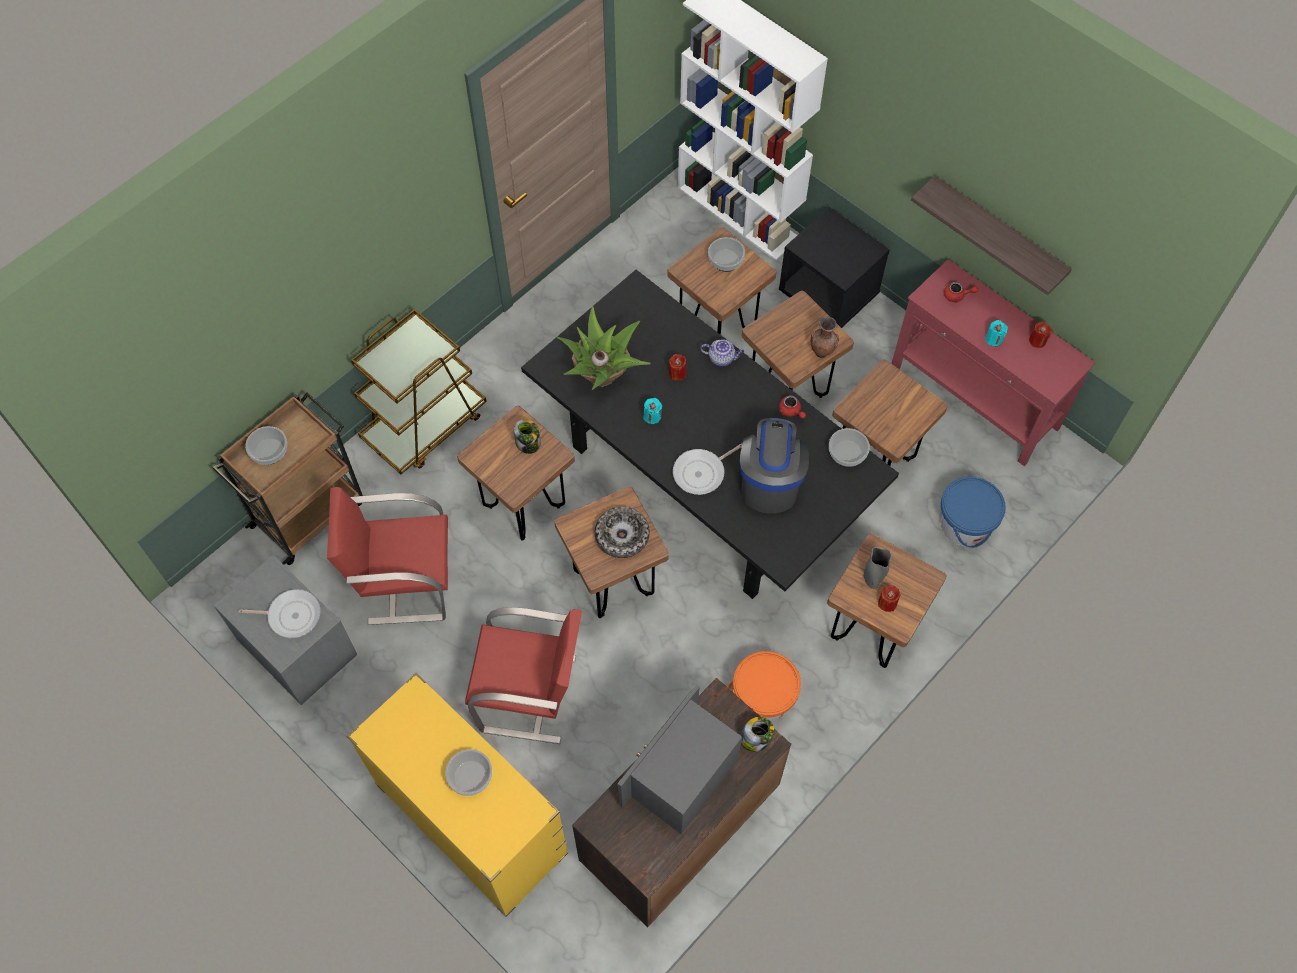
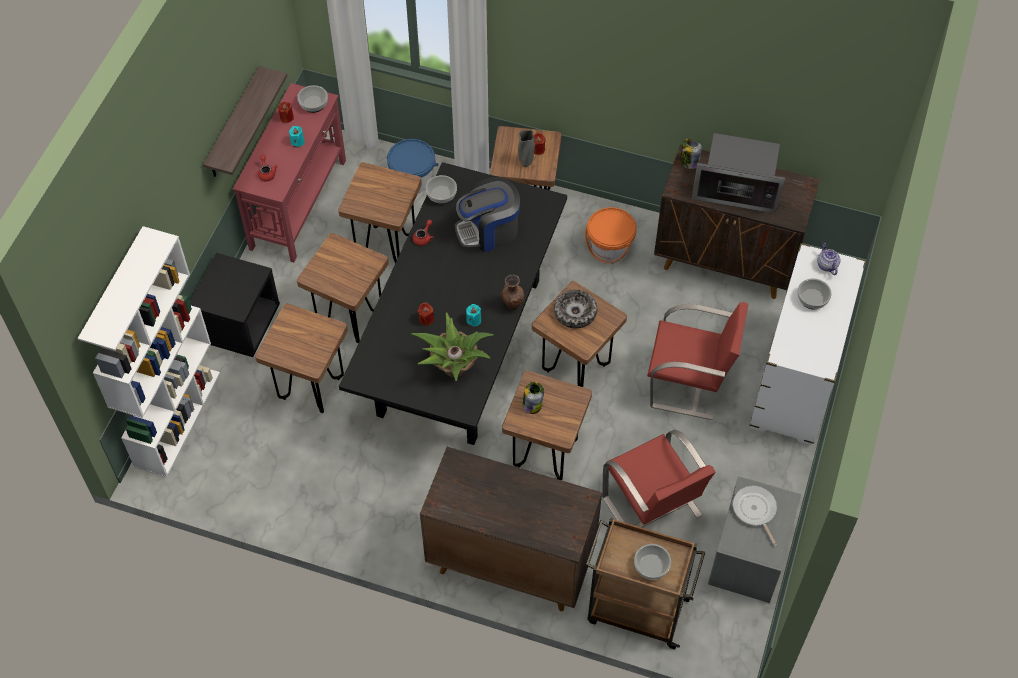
camera: 115 degrees left, 5 degrees down
(425, 425) = (509, 563): brown cart -> brown cabinet
(471, 820) = (796, 379): yellow dresser -> white dresser
(531, 694) = (689, 383): red chair -> red chair turned 120 degrees clockwise
(701, 473) = (505, 272): frying pan -> none
(722, 358) = (398, 296): teapot -> teapot (826, 265)
(726, 260) = (290, 340): bowl -> bowl (313, 103)
(822, 352) = (351, 248): brown vase -> brown vase (512, 305)

